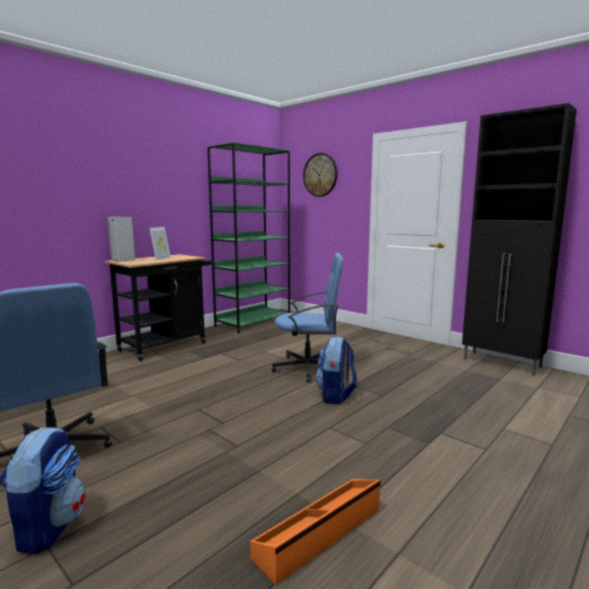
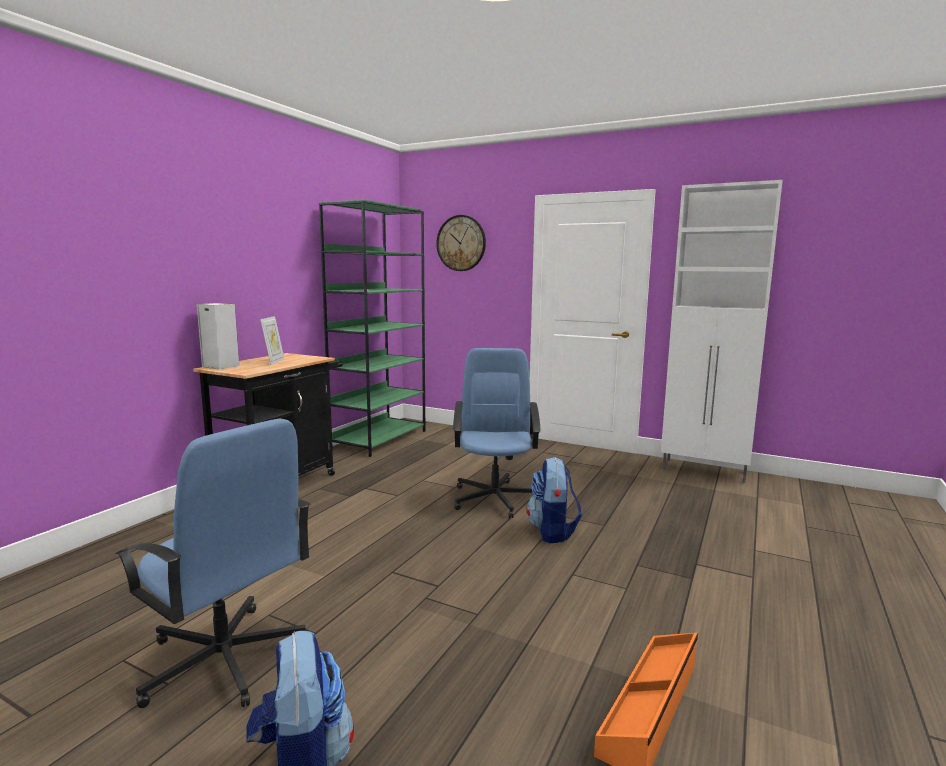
camera: 15 degrees left, 0 degrees up
(309, 368) = (495, 498): blue office chair -> blue office chair turned 75 degrees counterclockwise
(502, 363) = (705, 471): black cabinet -> white cabinet

